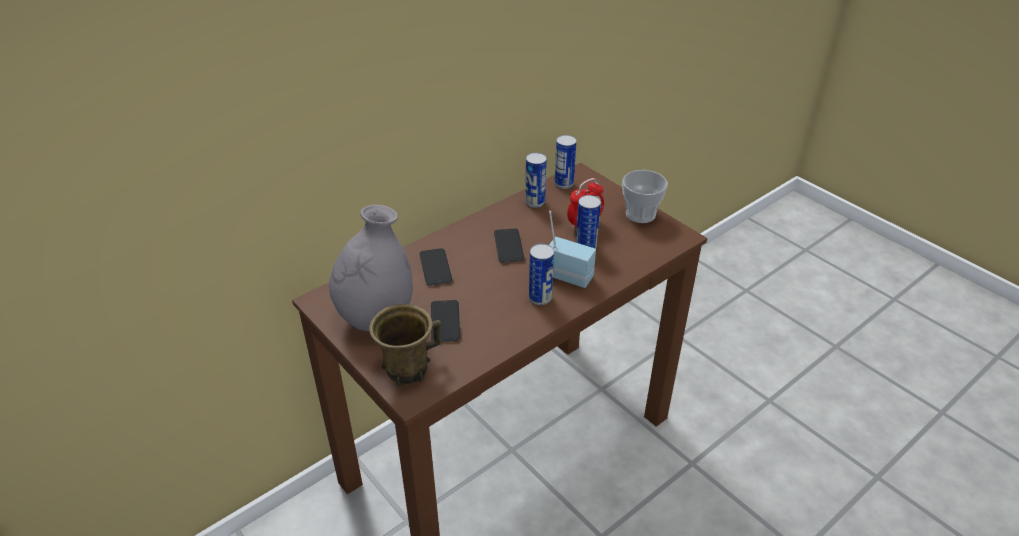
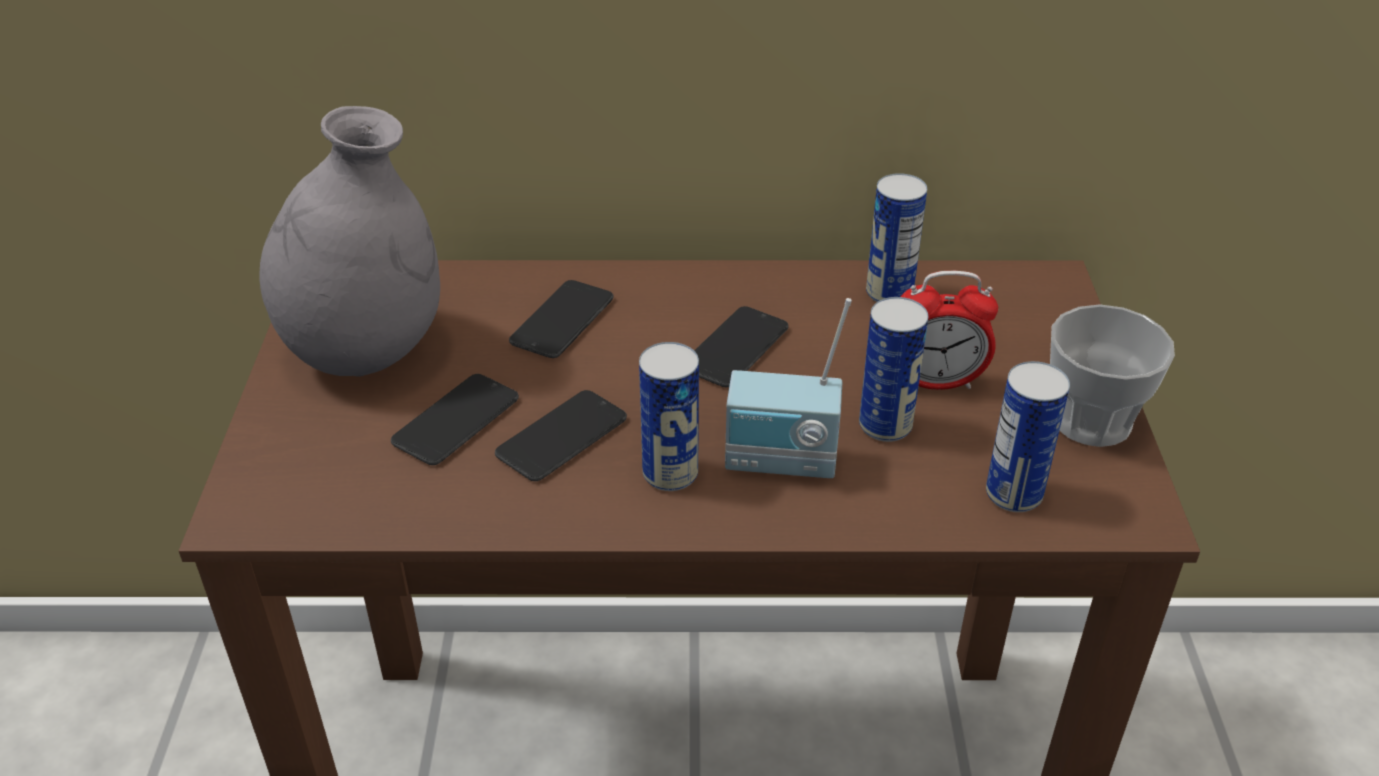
camera: 40 degrees right, 0 degrees up
(406, 368) = (295, 463): brown mug -> none
(489, 306) = (562, 437): none -> phone
(564, 184) = (993, 285): can -> can (1013, 494)
(569, 276) = (781, 463): radio -> radio turned 120 degrees clockwise

